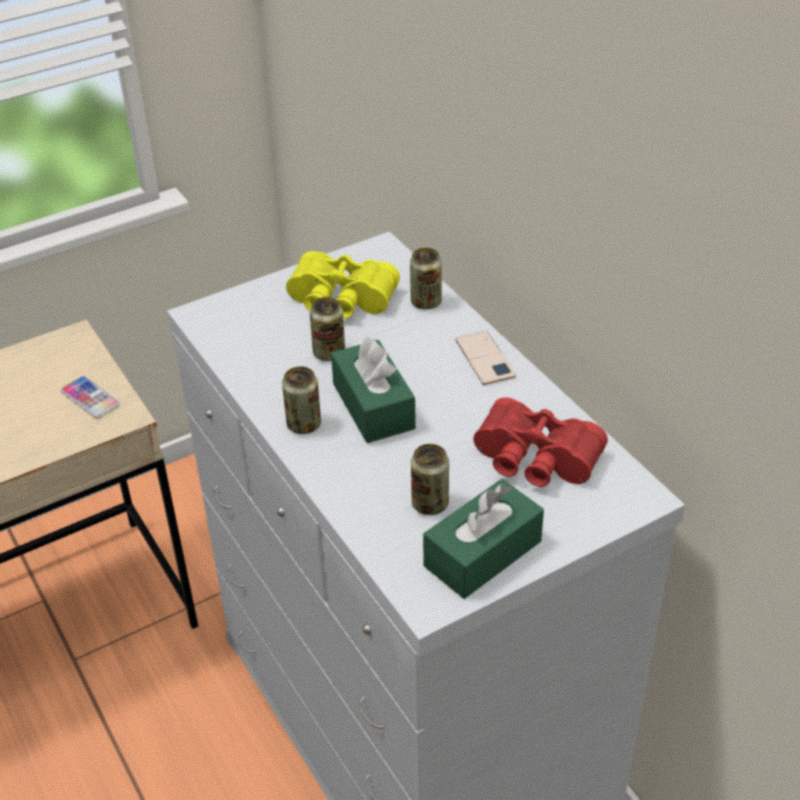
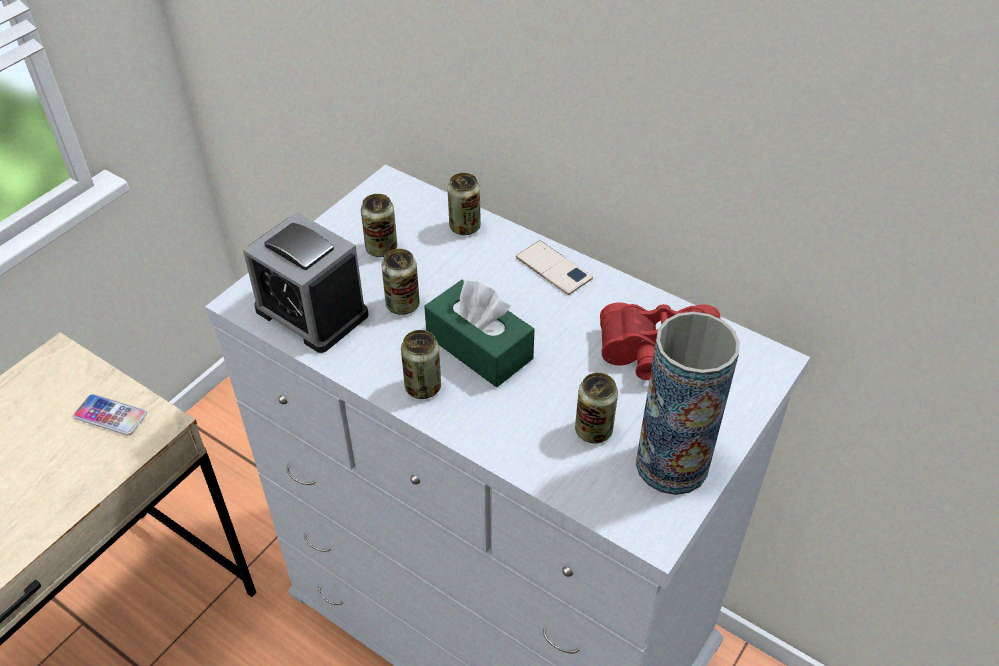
camera: 25 degrees left, 5 degrees up
(249, 338) = (311, 312): none -> alarm clock
(340, 302) = (381, 248): yellow binoculars -> can
(482, 553) = (671, 464): green tissue box -> vase

